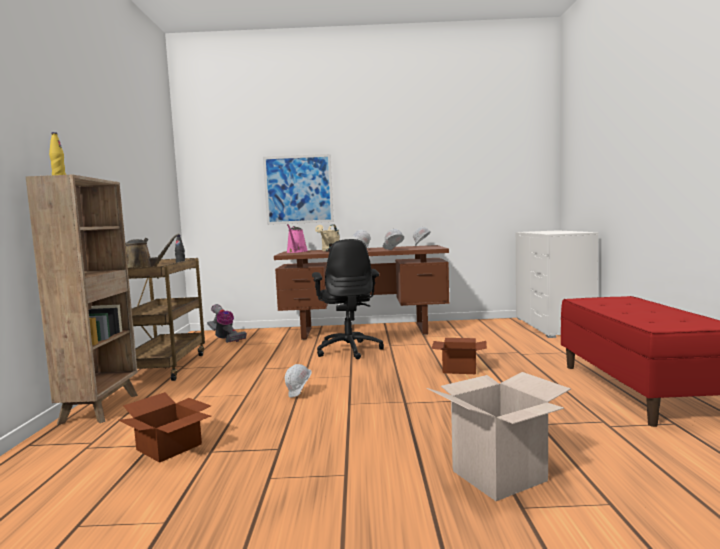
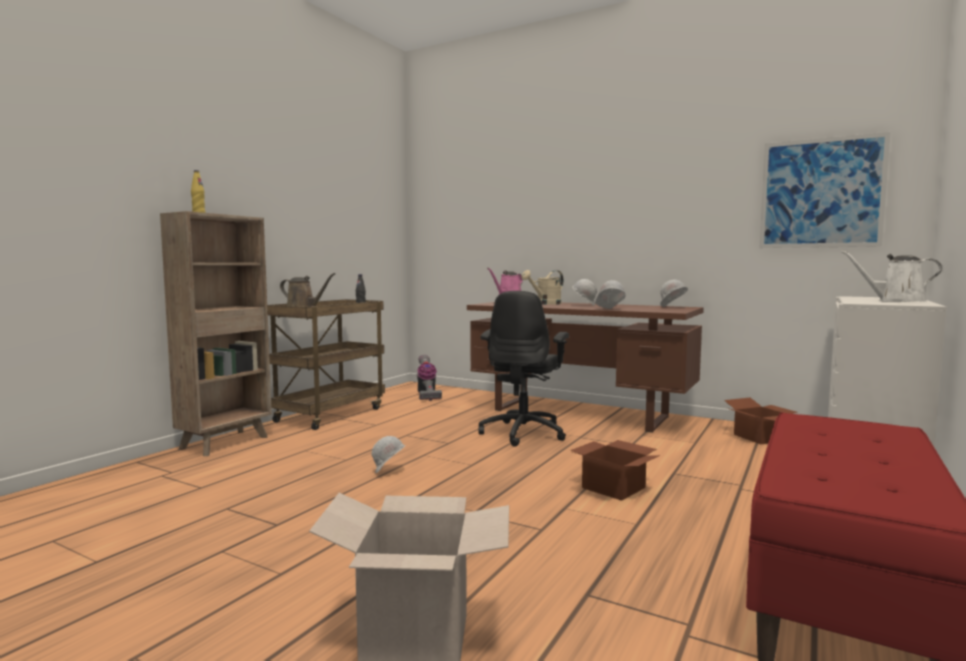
camera: 30 degrees right, 0 degrees up
(169, 448) = (206, 494): cardboard box -> cardboard box (761, 438)
(298, 189) = (527, 225): picture -> picture (821, 193)
(562, 231) = (896, 301): none -> white watering can

